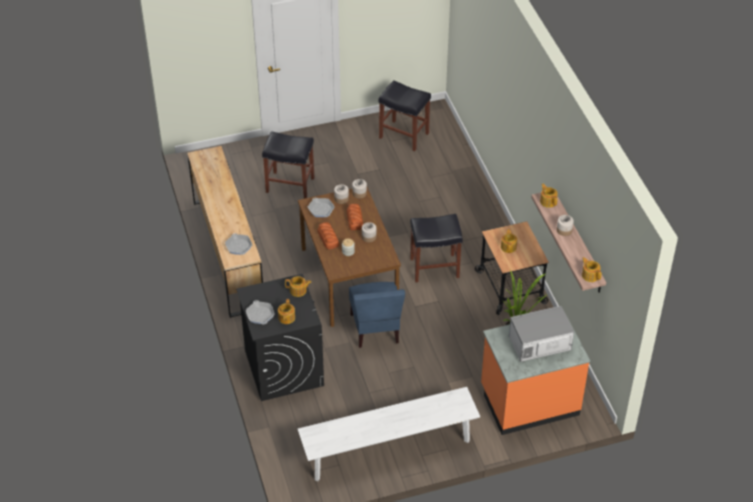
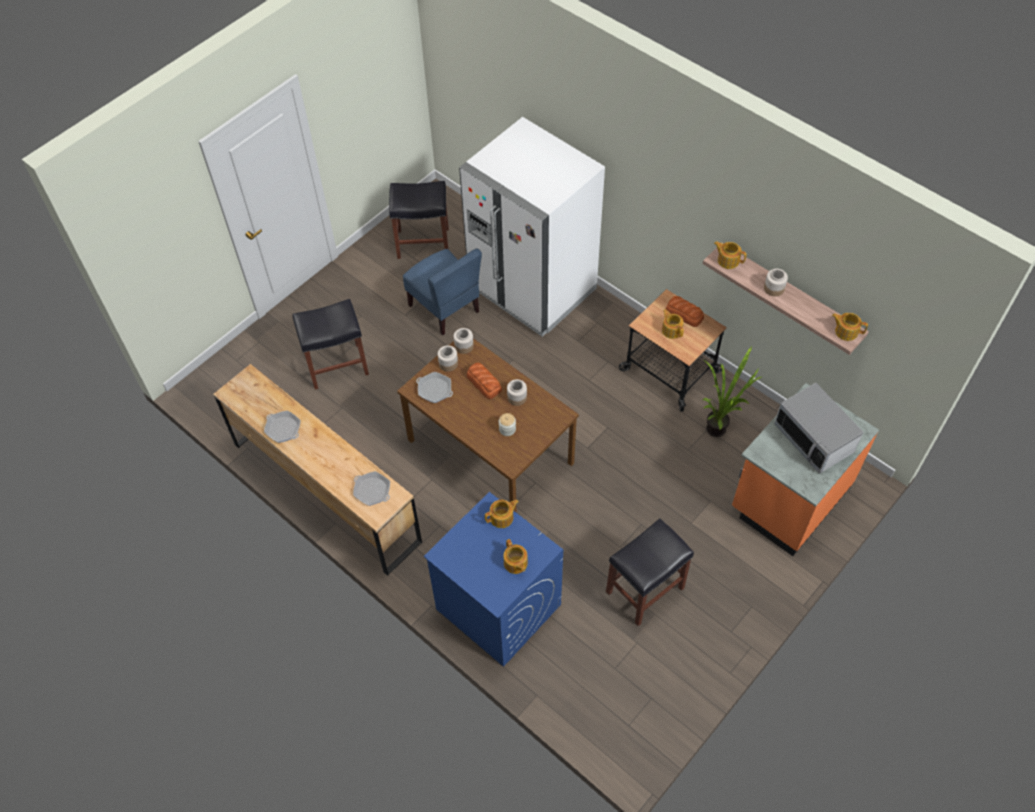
camera: 30 degrees left, 10 degrees up
(260, 315) = (480, 577): frying pan -> frying pan (283, 429)
(283, 367) = (497, 606): black washing machine -> blue washing machine
(328, 238) = (471, 424): bread -> bread (684, 314)
(375, 328) = (565, 499): blue chair -> blue chair (445, 308)
(388, 449) = (690, 644): white bench -> none
(433, 268) = (573, 389): black stool -> black stool (644, 591)
(456, 195) = (532, 288): none -> white fridge
(539, 345) = (813, 439): microwave -> microwave turned 75 degrees counterclockwise

